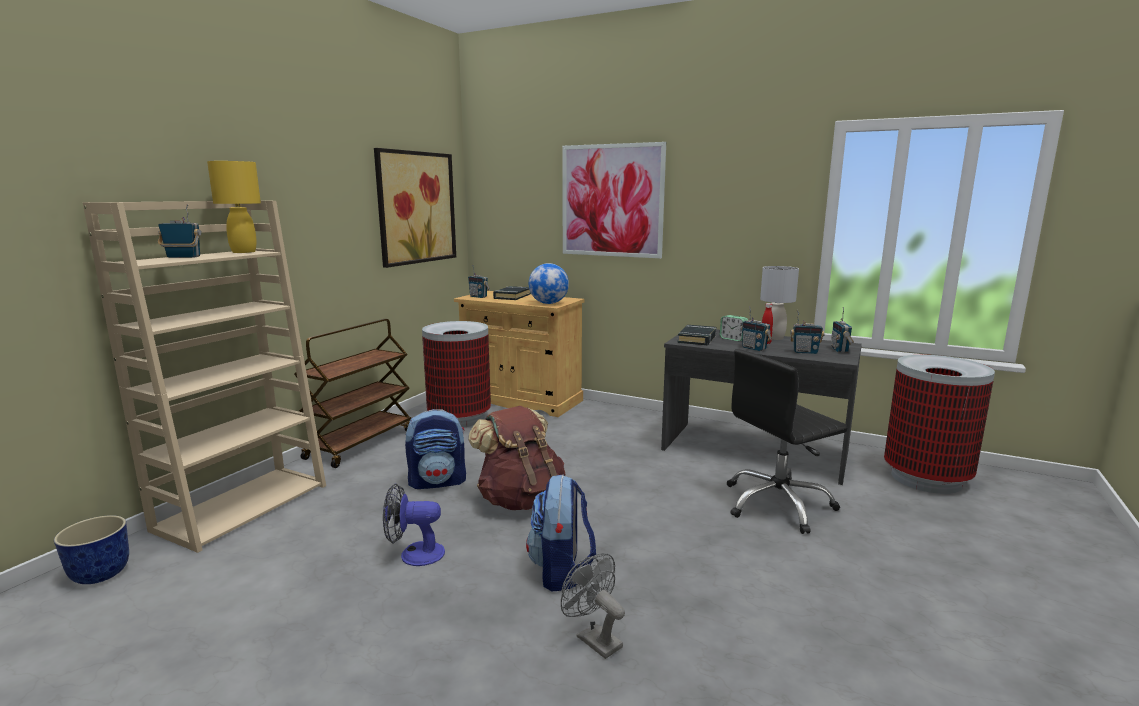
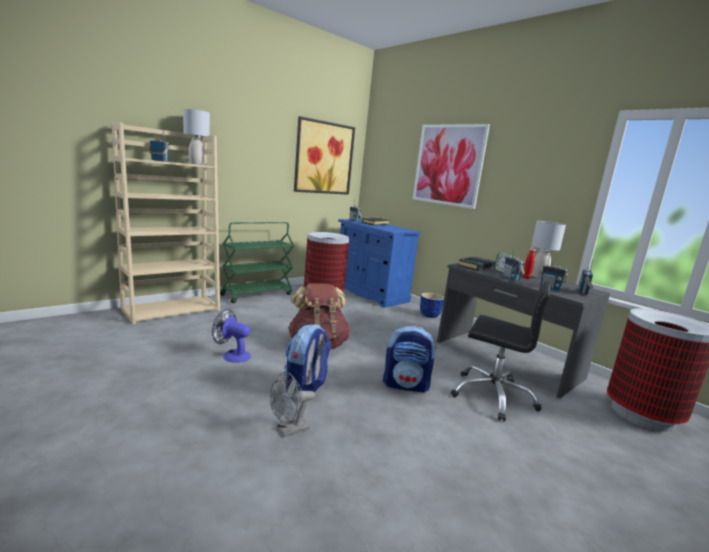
camera: 20 degrees right, 0 degrees up
(100, 574) = (85, 321): planter -> planter (429, 315)
(243, 252) = (196, 164): yellow table lamp -> grey table lamp
(360, 443) = (257, 294): brown cart -> green cart
(438, 482) = (280, 323): backpack -> backpack (406, 385)
(521, 400) = (370, 293): beige cabinet -> blue cabinet
(548, 303) = (392, 230): globe -> none
(593, 639) = (289, 430): grey fan -> grey fan turned 105 degrees counterclockwise
(777, 504) = (493, 395): black office chair -> black office chair turned 150 degrees counterclockwise

